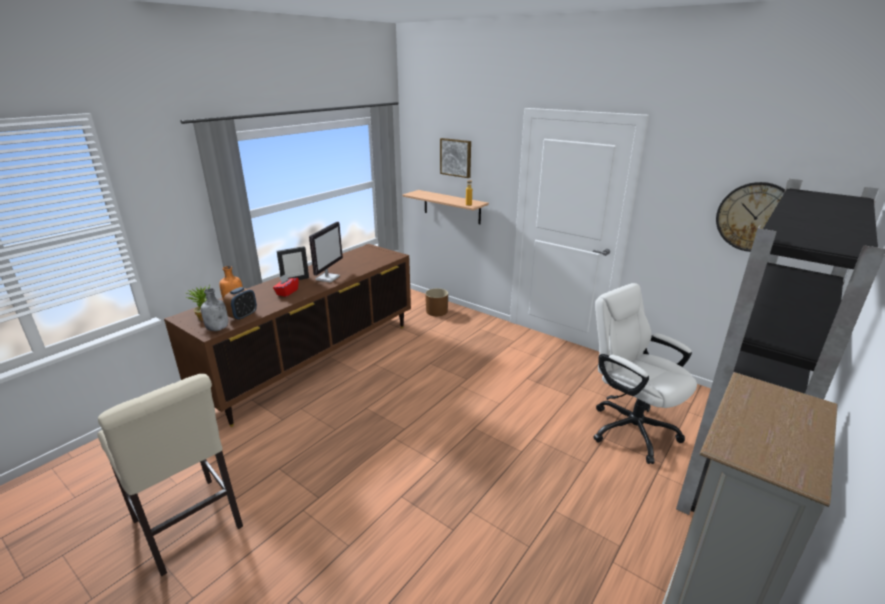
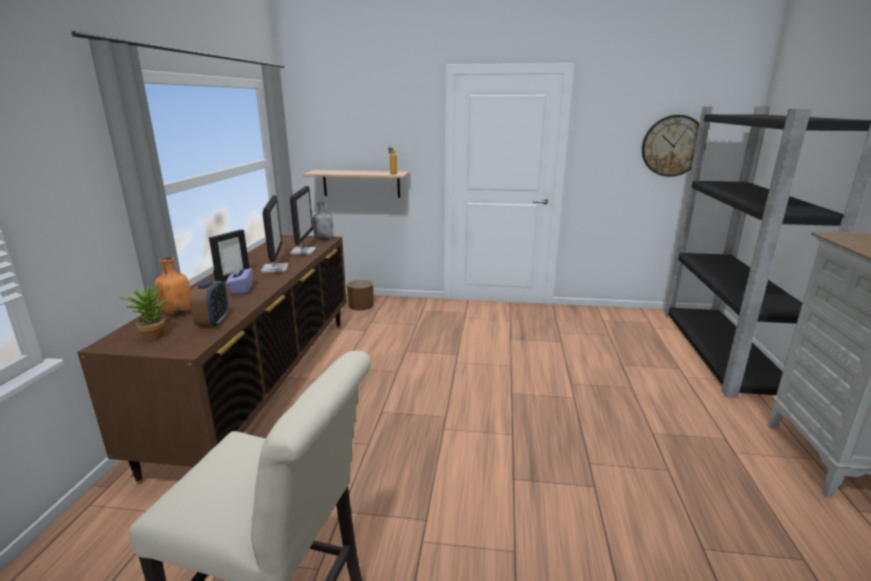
camera: 30 degrees left, 5 degrees down
(218, 328) = (194, 341): grey bottle -> grey bottle (324, 239)
(287, 292) = (241, 289): red tissue box -> purple tissue box
(364, 265) = (303, 251): none -> monitor
(456, 157) = (364, 126): picture -> none
(629, 429) = (631, 352): white office chair -> none

